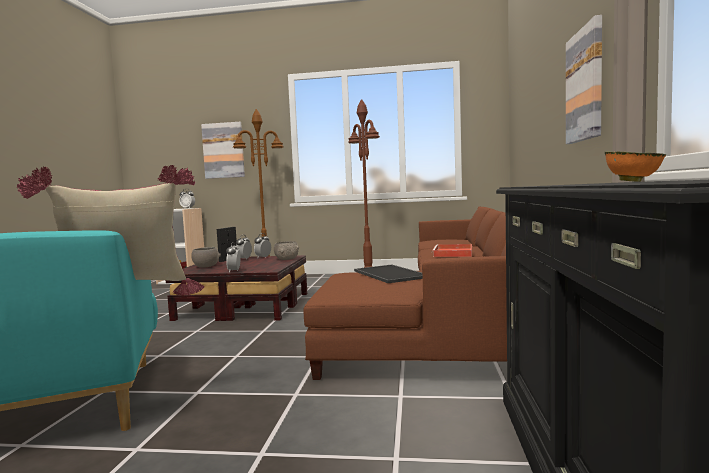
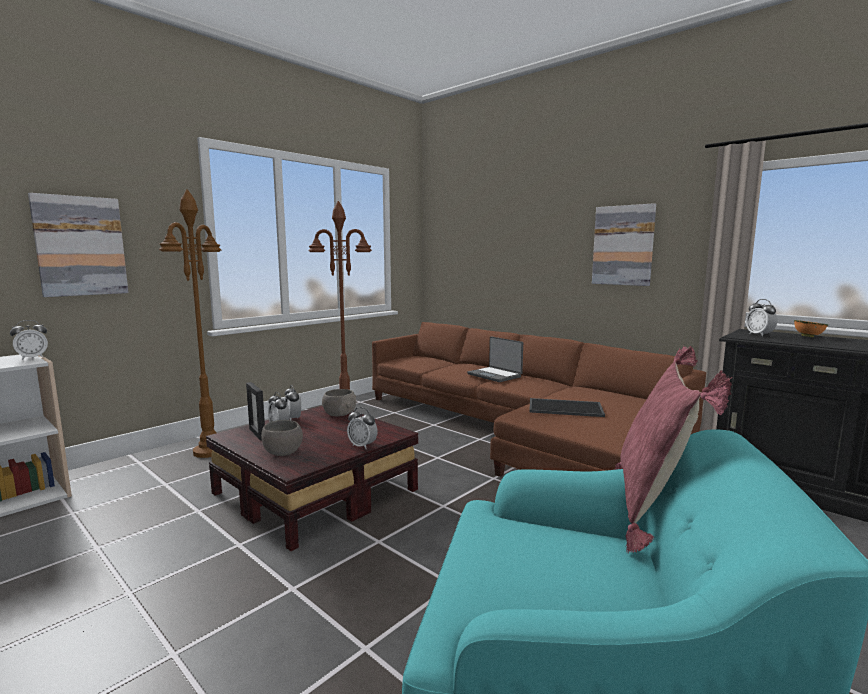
camera: 55 degrees left, 5 degrees up
(453, 253) = (495, 375): red tray -> laptop
(568, 184) = (759, 335): none -> alarm clock

